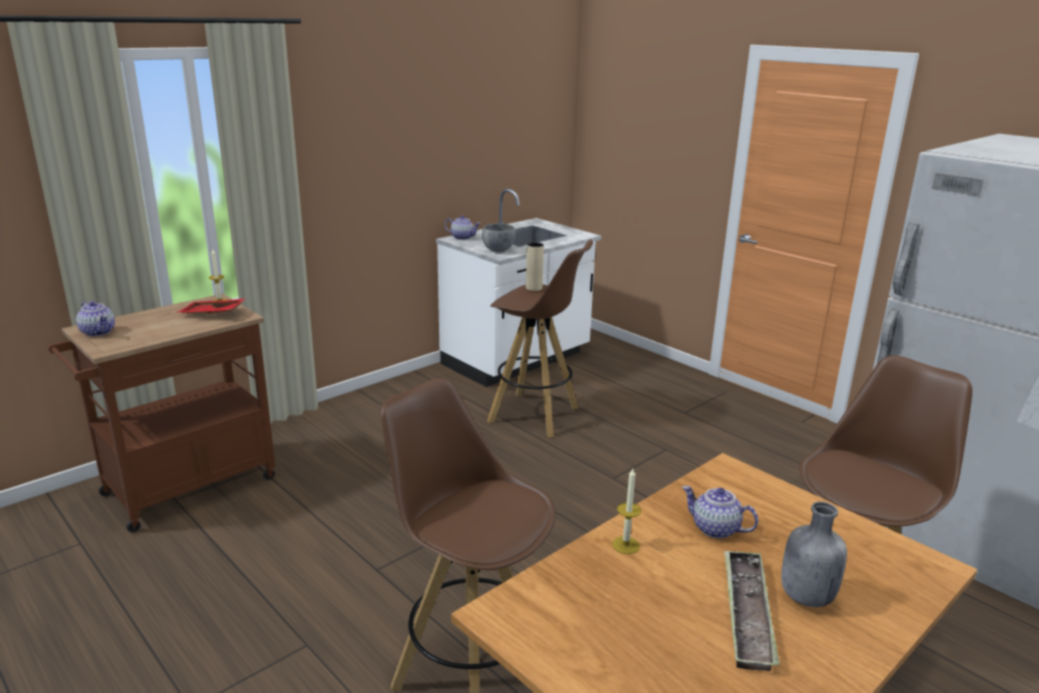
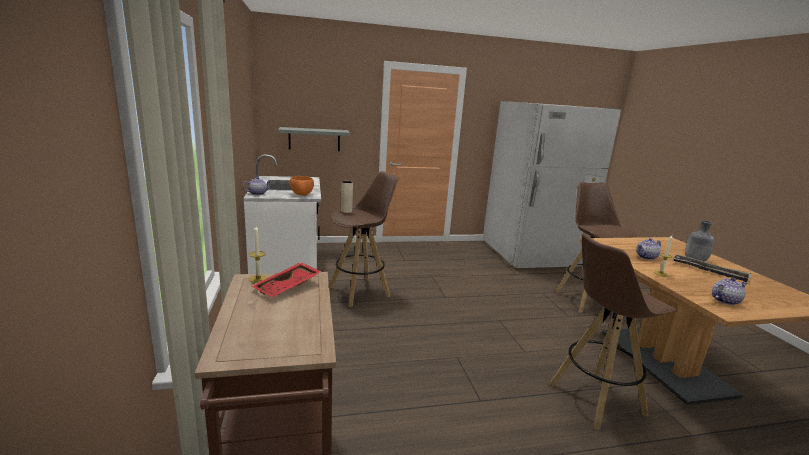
camera: 60 degrees left, 5 degrees down
(99, 332) = (252, 348): teapot -> teapot (725, 300)
(498, 250) = (301, 194): grey bowl -> orange bowl
(638, 176) = (314, 139): none -> grey shelf

